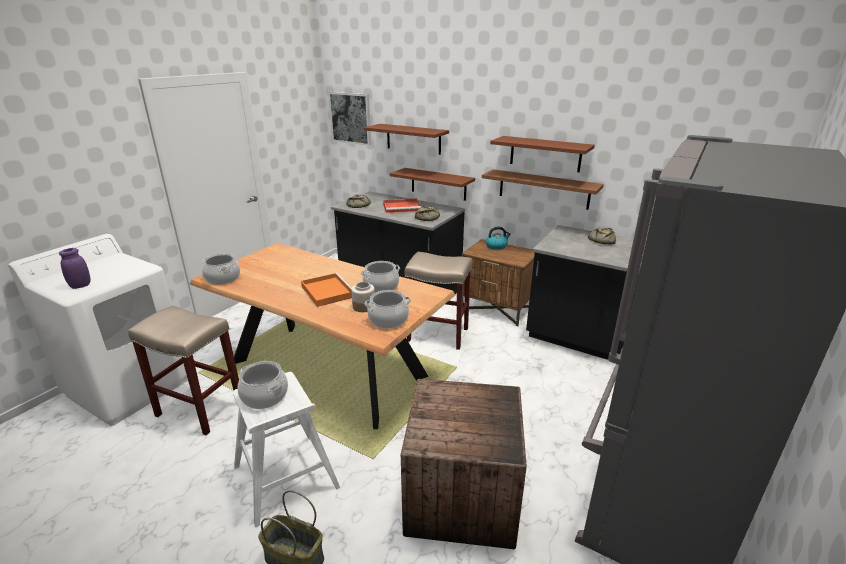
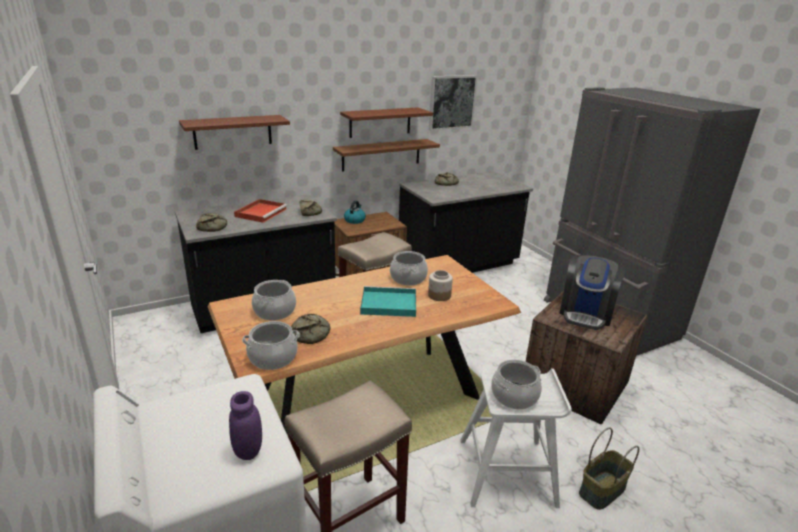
camera: 60 degrees left, 0 degrees up
(260, 280) = (311, 333): none -> bread
(327, 291) = (387, 304): orange tray -> turquoise tray
(350, 118) = (124, 120): picture -> picture (452, 102)
(388, 320) = (474, 292): cooking pot -> cooking pot (275, 311)
(438, 184) = (271, 177): brown shelf -> none
(467, 411) = (586, 313): none -> coffee machine

